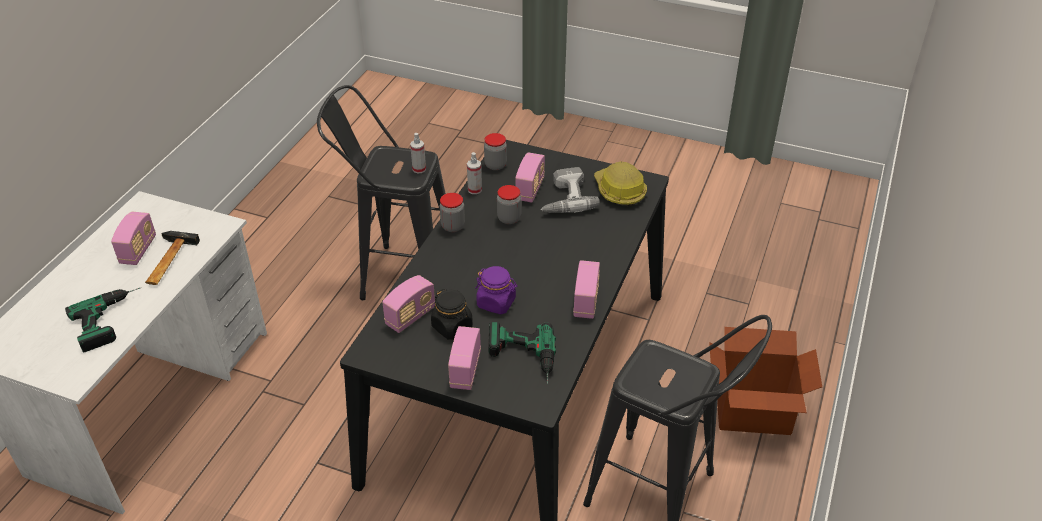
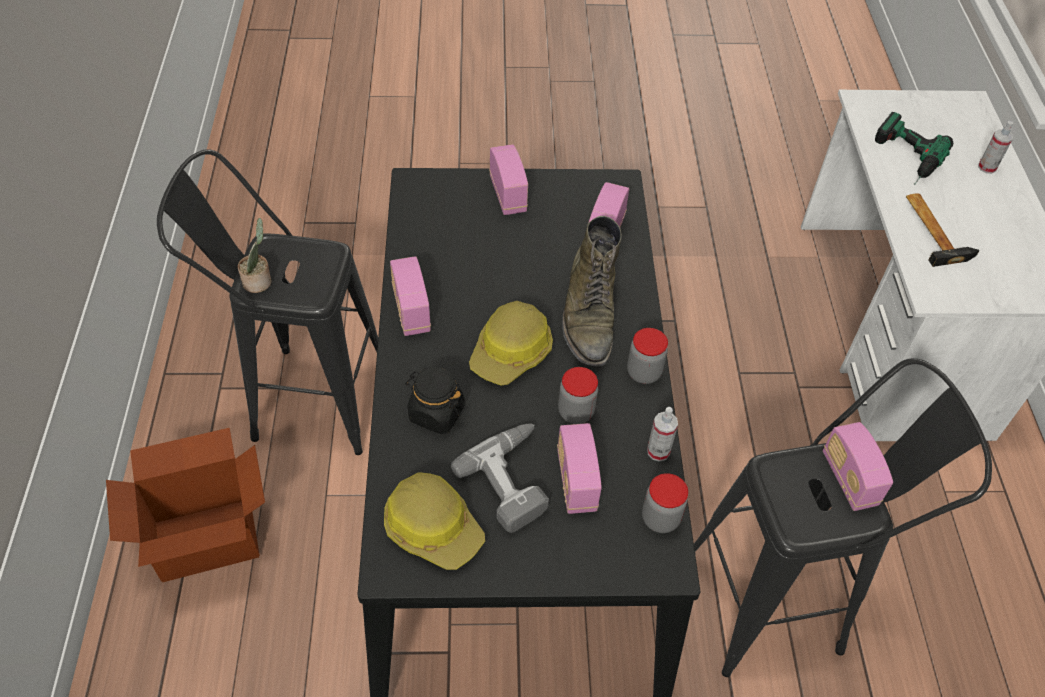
camera: 155 degrees right, 10 degrees up
(138, 250) = (980, 234): radio -> radio (849, 479)
(419, 169) = (782, 497): spray bottle -> spray bottle (987, 167)
(452, 327) = (551, 235): black jar -> black jar (436, 413)
(463, 266) = (589, 315): none -> green boot
(496, 303) = (519, 278): purple jar -> none
(522, 359) = (454, 221): power drill -> none
(529, 258) = (512, 352): none -> hard hat
(694, 374) = (259, 281): none -> potted plant

